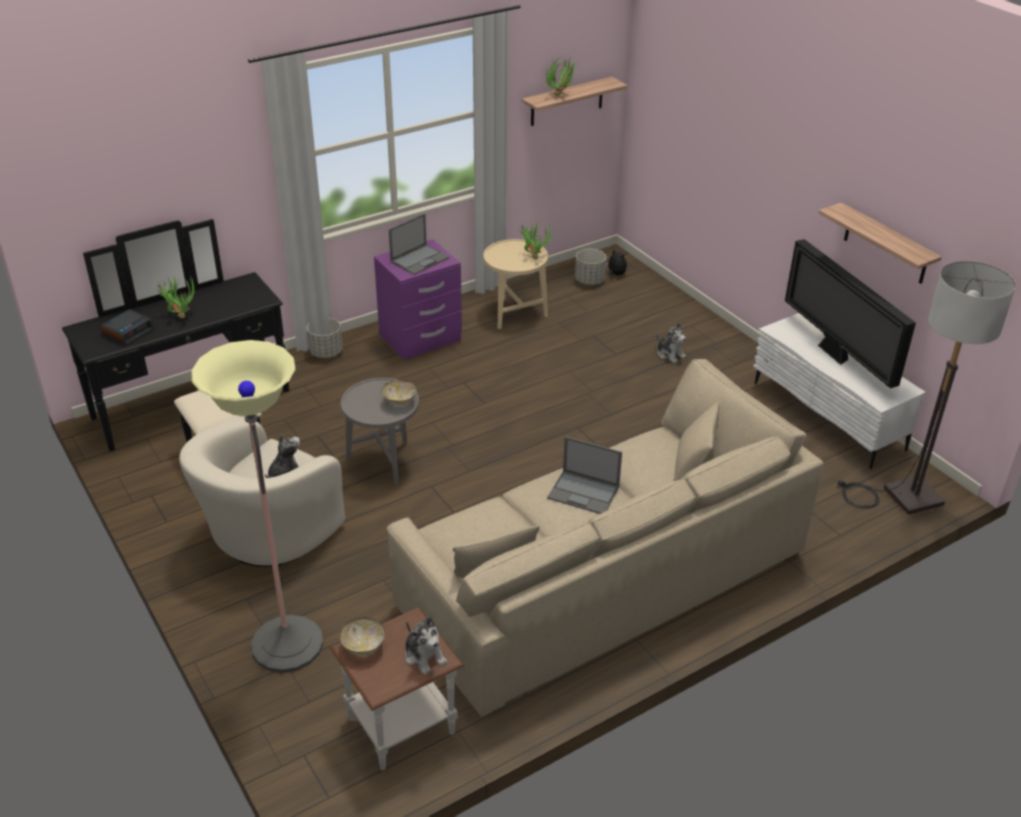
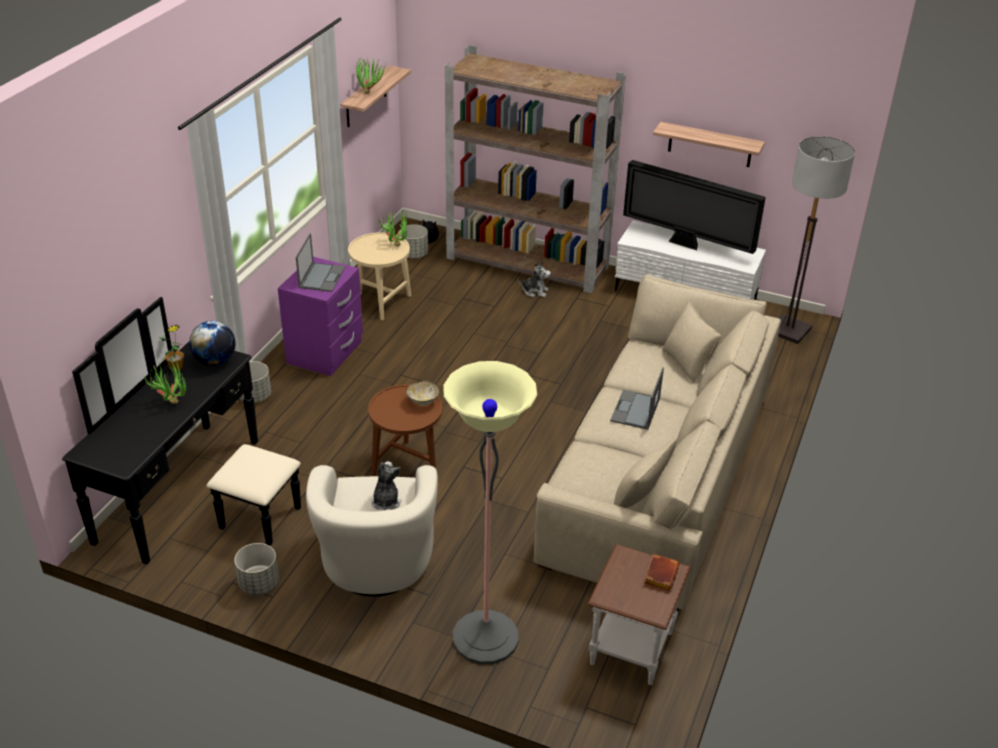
camera: 35 degrees left, 0 degrees up
(128, 331) = (136, 435): alarm clock -> none
(167, 506) = (258, 584): none -> grey planter
(216, 290) = (176, 367): none -> potted plant
(250, 296) = (215, 361): none -> globe
(363, 646) = (612, 590): bowl -> none
(384, 463) = (407, 465): grey side table -> brown side table
(424, 656) = (660, 574): plush toy -> brown book
(584, 493) = (635, 410): laptop -> laptop turned 120 degrees clockwise
(691, 325) = (527, 262): none -> brown bookcase

